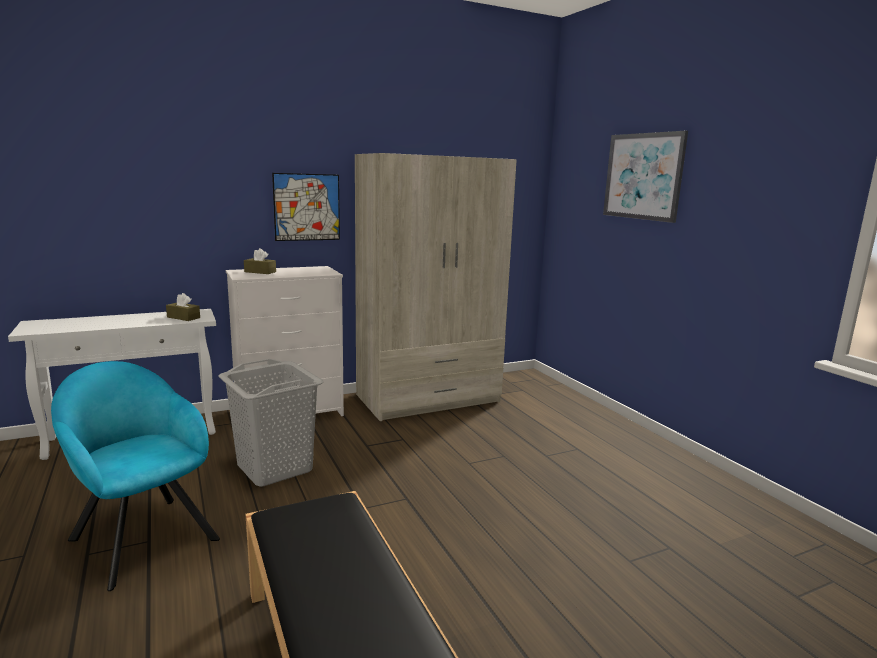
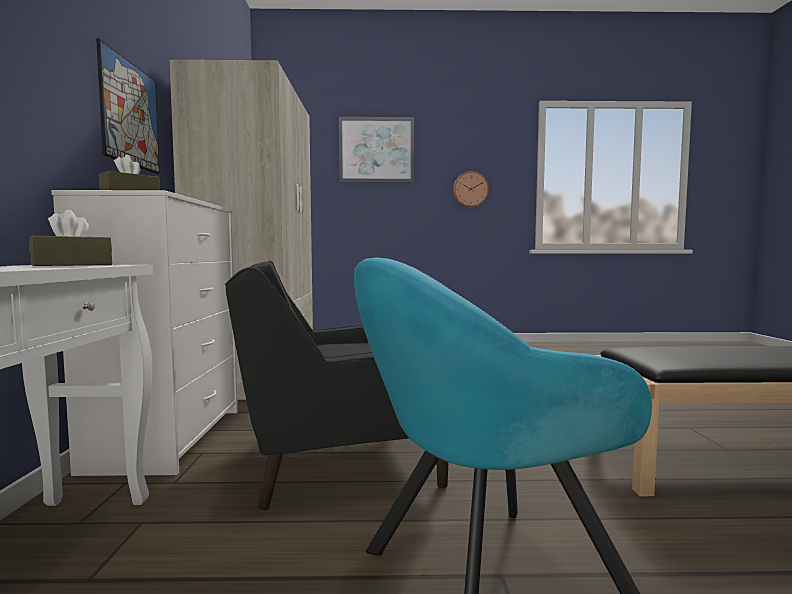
camera: 65 degrees left, 10 degrees down
(275, 467) = (338, 461): grey laundry basket -> black armchair
(744, 241) = (470, 189): none -> wall clock

